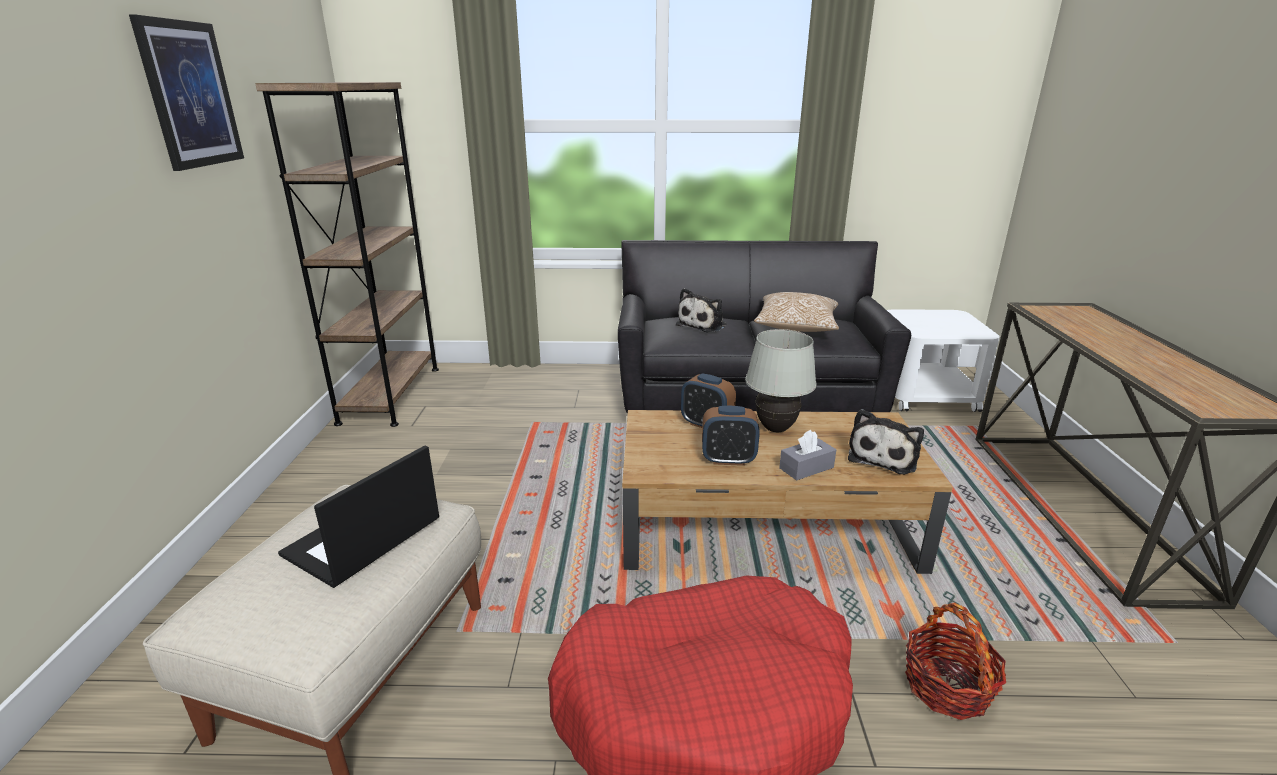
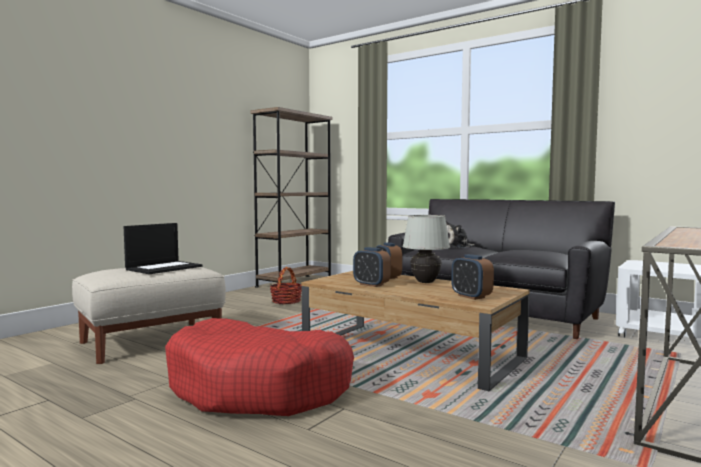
camera: 35 degrees right, 20 degrees down
(190, 94) = (213, 109): picture -> none
(362, 539) = (164, 268): laptop -> laptop turned 150 degrees clockwise
(796, 327) = (518, 251): pillow -> none
(806, 468) = (409, 292): grey tissue box -> none
(883, 456) = (471, 296): plush toy -> alarm clock
(947, 687) = (407, 425): basket -> basket (286, 301)

